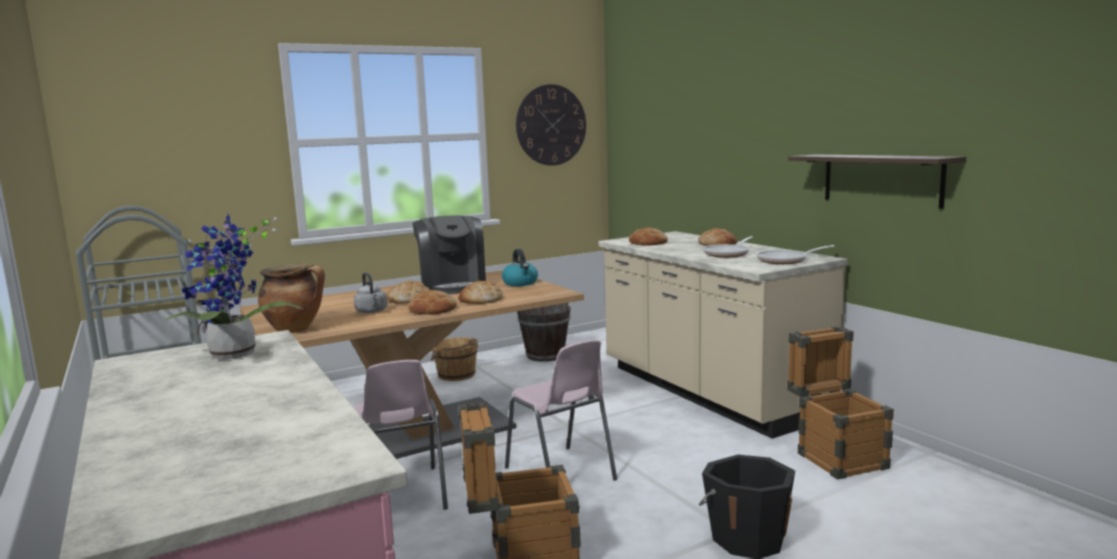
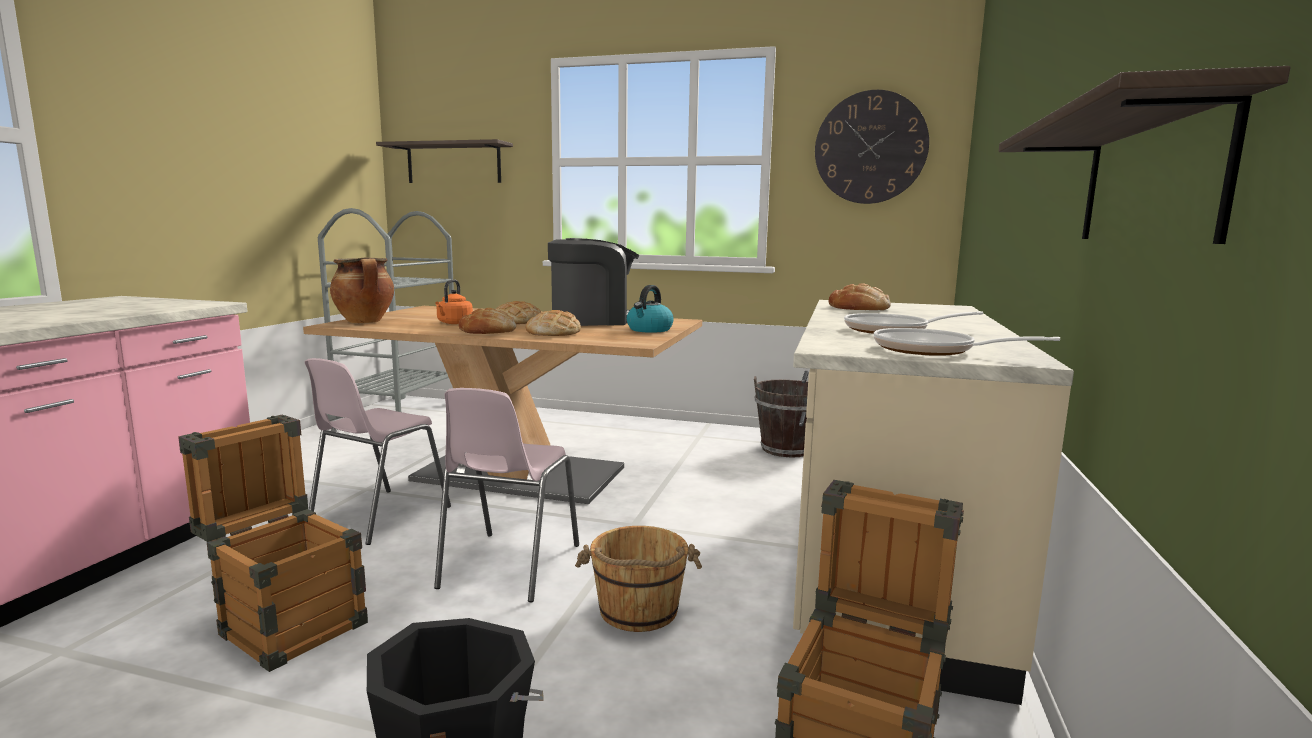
camera: 45 degrees right, 0 degrees up
(164, 148) = (453, 163): none -> shelf
(234, 356) = (136, 306): potted plant -> none
(372, 311) = (454, 323): grey kettle -> orange kettle
(452, 285) = (593, 320): coffee machine -> coffee machine turned 135 degrees counterclockwise
(457, 375) = (664, 438): brown bucket -> brown bucket (638, 611)
(717, 244) = (945, 322): bread -> none

